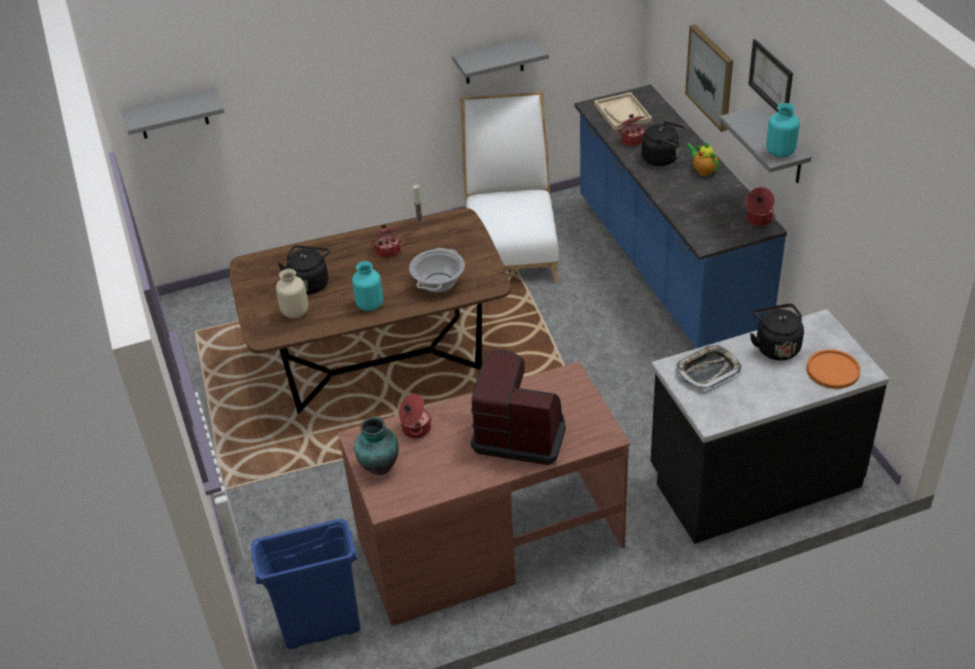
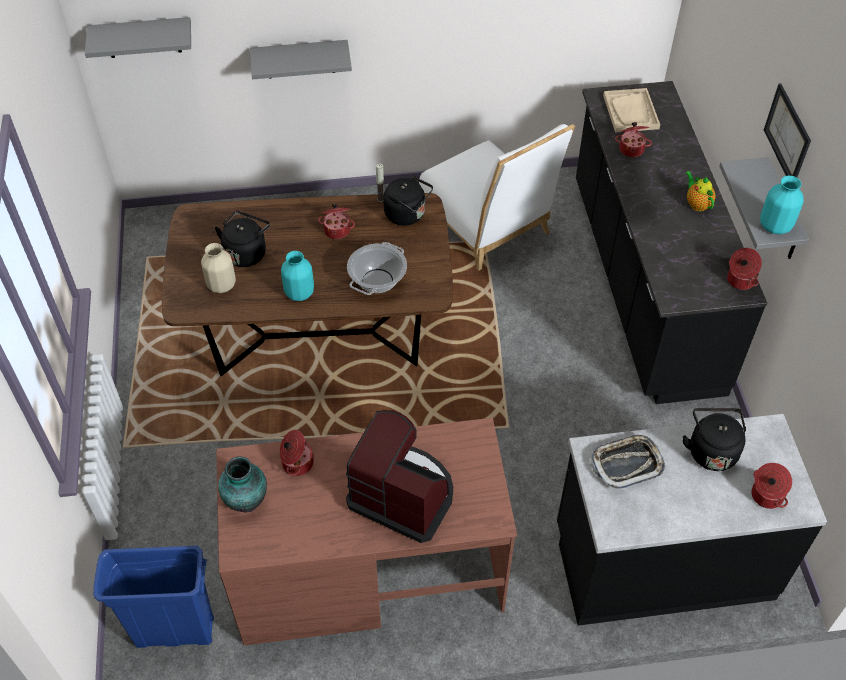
camera: 10 degrees right, 10 degrees up
(494, 61) = (502, 29): grey shelf -> grey shelf (300, 59)
(511, 248) = (488, 226): white chair -> white chair turned 135 degrees clockwise
(662, 158) = (657, 179): black kettle -> black kettle (407, 215)
(666, 268) = (643, 285): blue counter -> black counter
(710, 77) = (729, 102): picture -> none
(832, 370) = (766, 496): orange plate -> cooking pot

